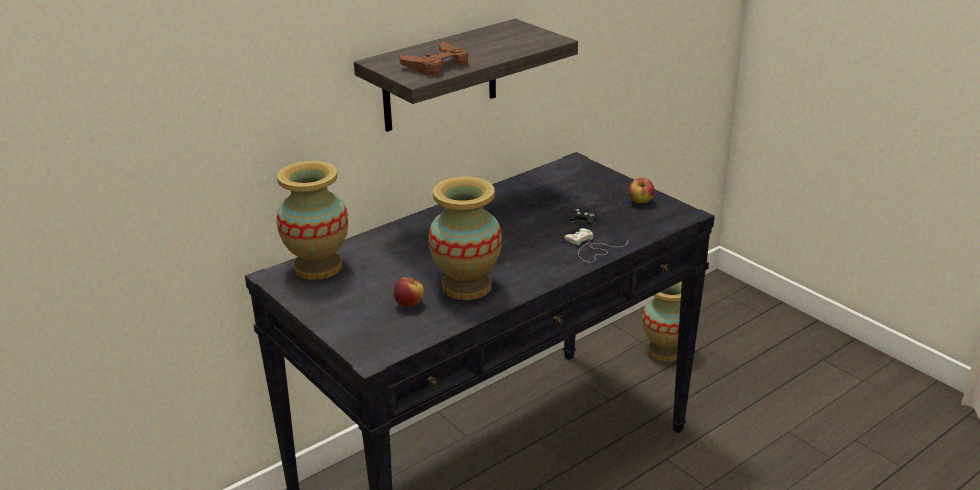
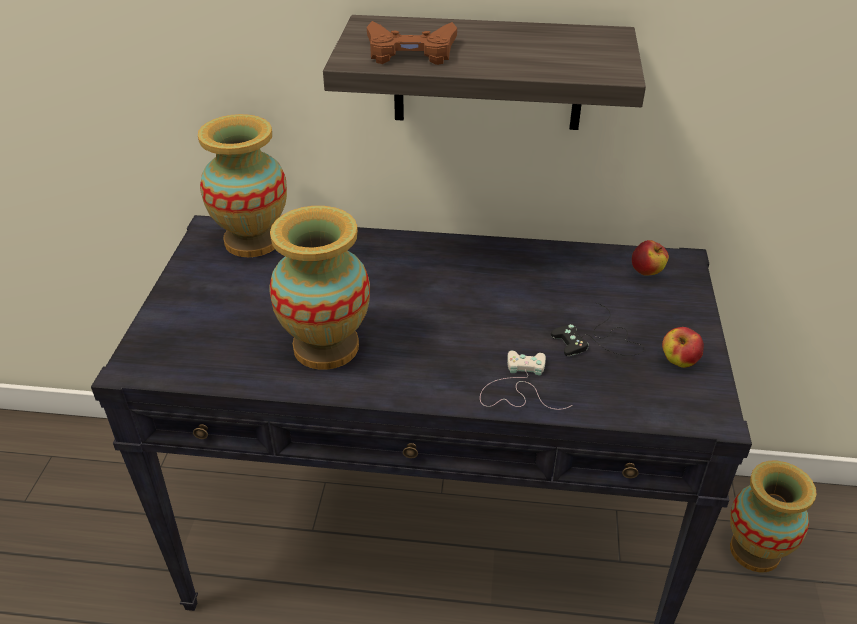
camera: 45 degrees right, 10 degrees up
(409, 304) = (250, 331): apple -> apple (647, 272)

